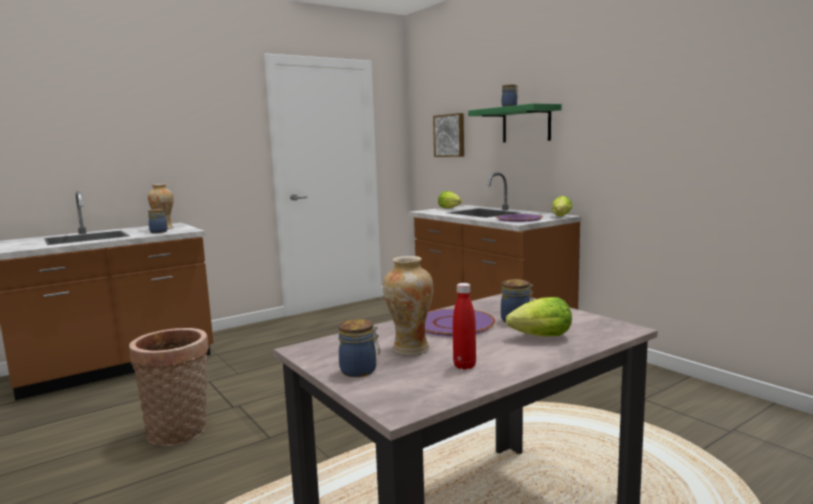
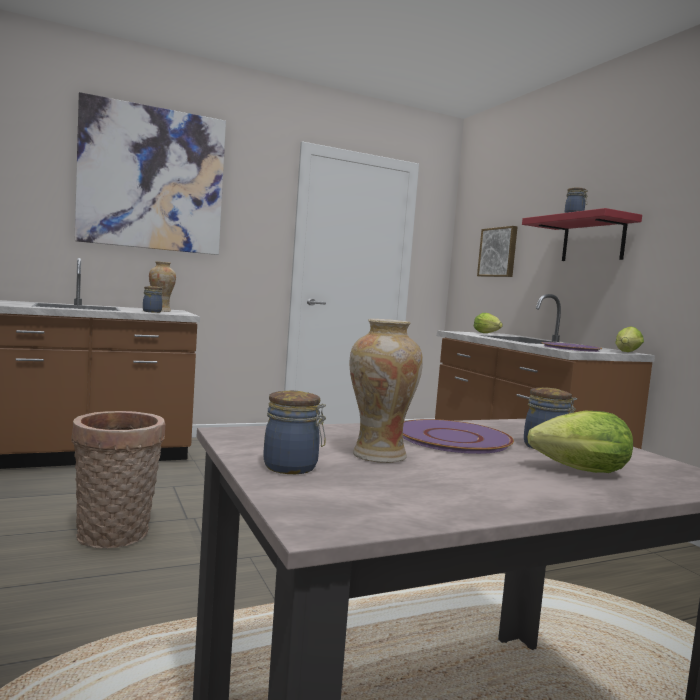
camera: 10 degrees right, 5 degrees down
(132, 106) = (152, 179): none -> picture
(464, 366) = (450, 486): red bottle -> none
(526, 124) = (593, 240): green shelf -> red shelf

